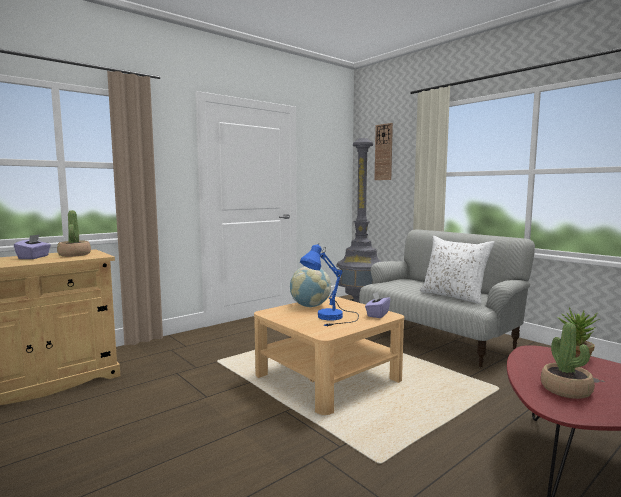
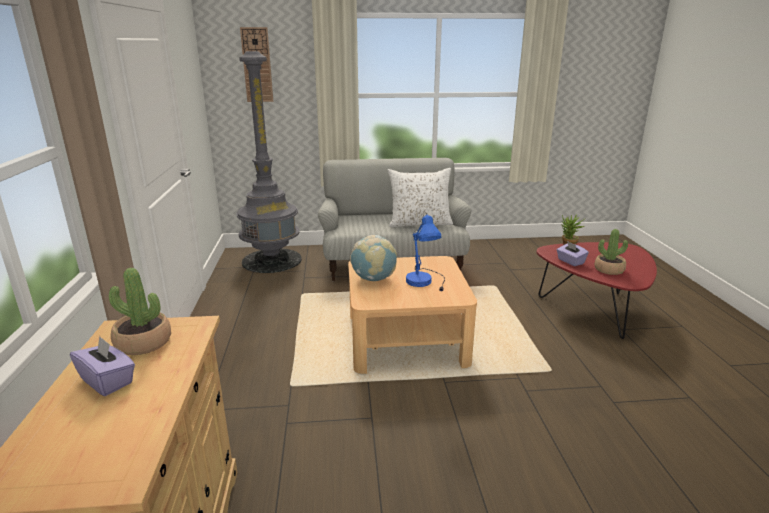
camera: 55 degrees left, 15 degrees up
(377, 314) = (435, 263): purple tissue box -> purple tissue box (570, 261)

